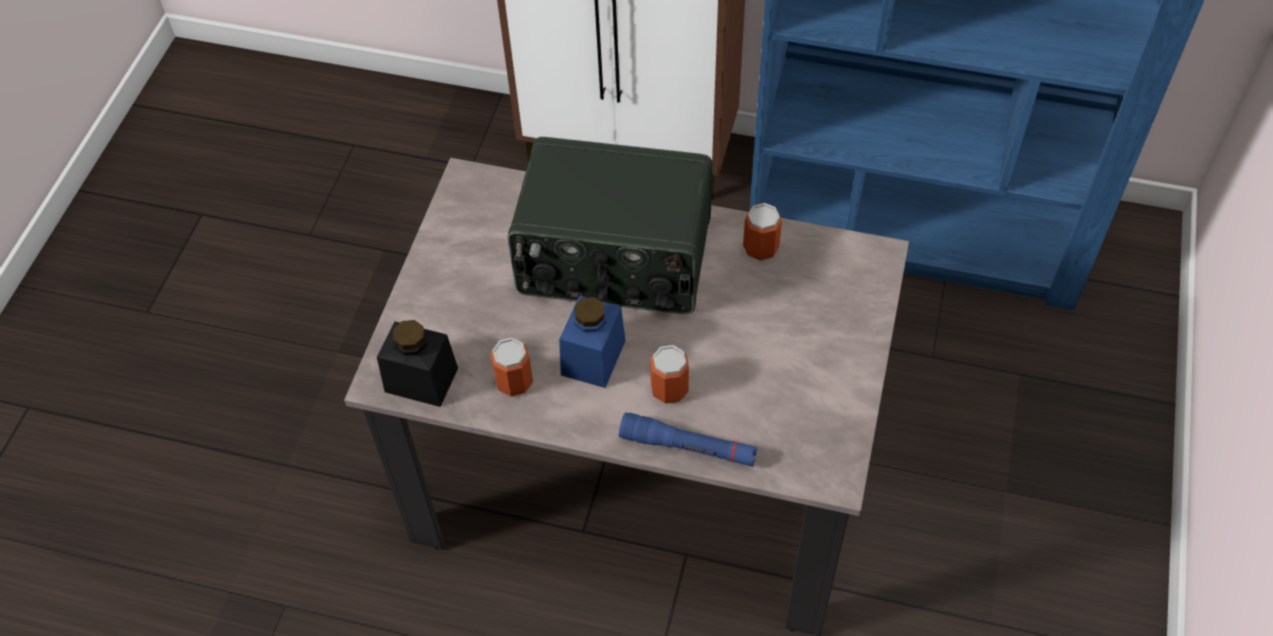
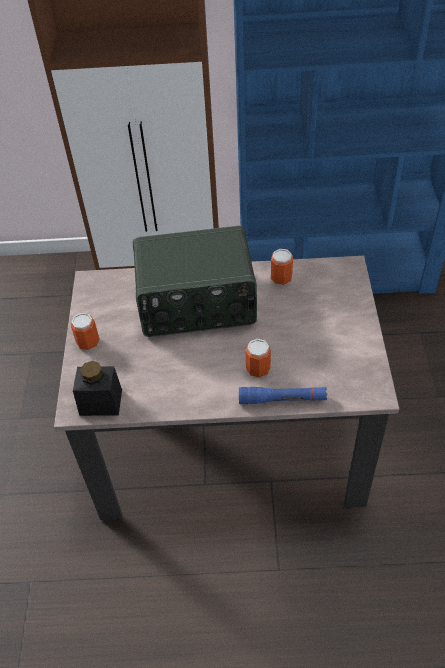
camera: 15 degrees left, 5 degrees down
(514, 382) = (161, 389): can -> can (88, 342)
(593, 357) = (204, 362): blue jar -> none

